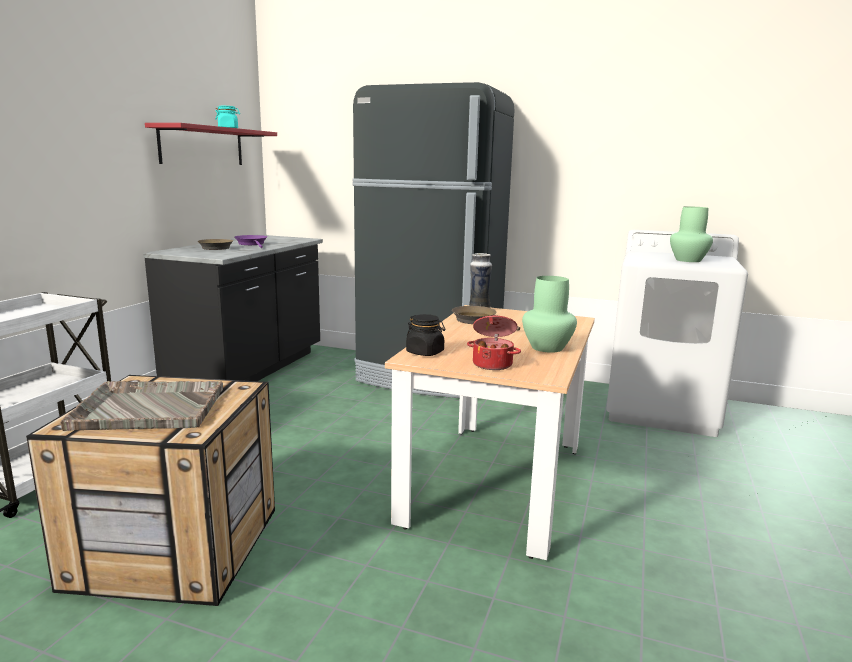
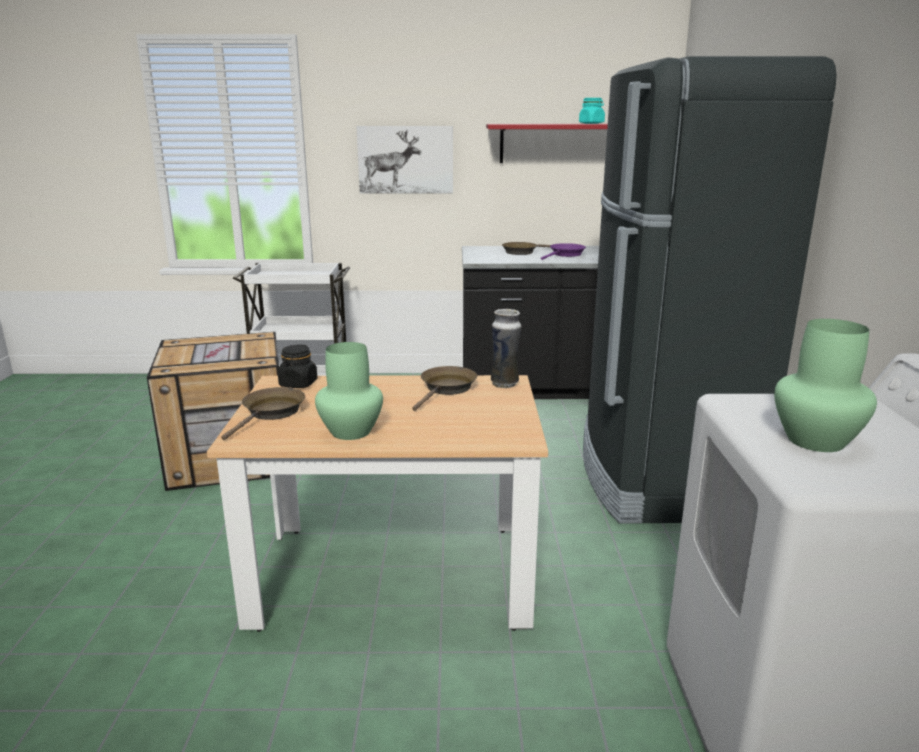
camera: 70 degrees right, 5 degrees up
(75, 159) = (405, 159): none -> picture
(147, 408) = (210, 350): grey tray -> none
(493, 364) = (271, 413): cooking pot -> brown frying pan

